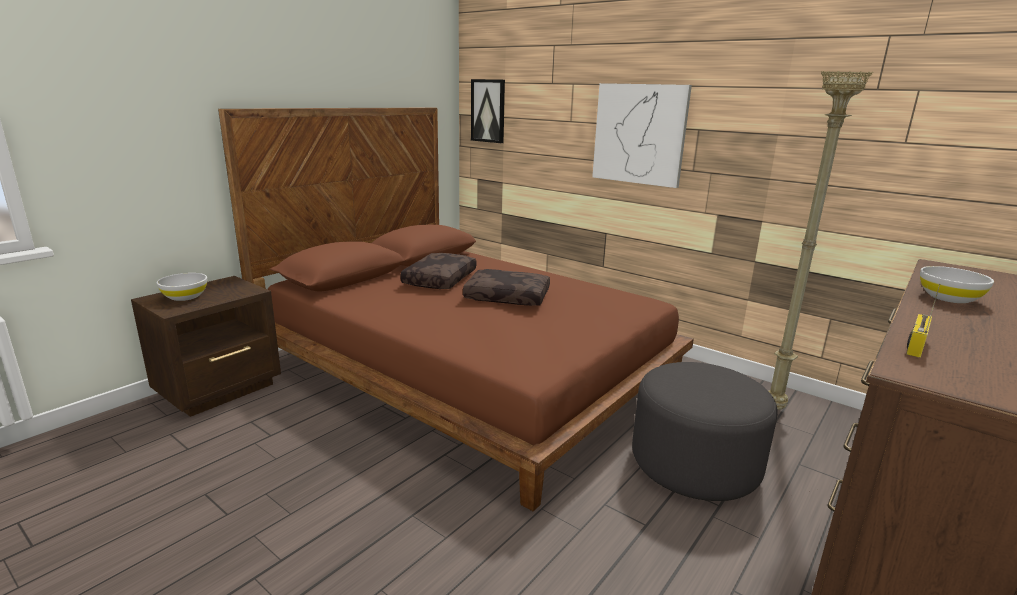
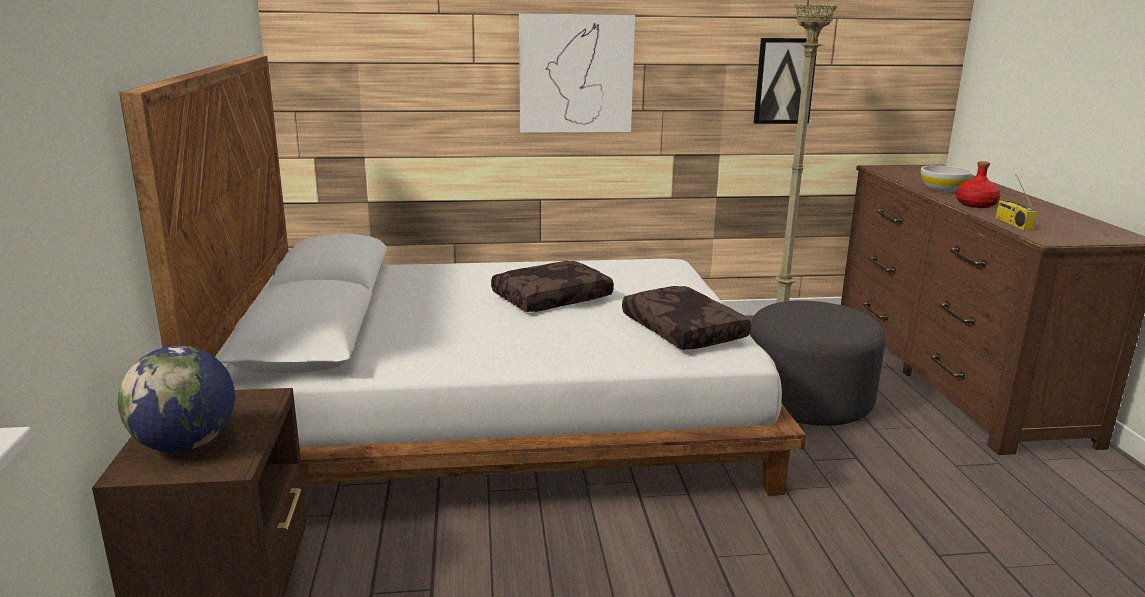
camera: 45 degrees left, 0 degrees up
(185, 297) = (186, 445): white bowl -> globe
(439, 279) = (433, 305): brown pillow -> brown pillow (681, 330)
(468, 369) = (500, 413): brown bed -> white bed
(488, 111) = (328, 55): picture -> picture (784, 81)
(936, 319) = (975, 204): none -> red bottle

